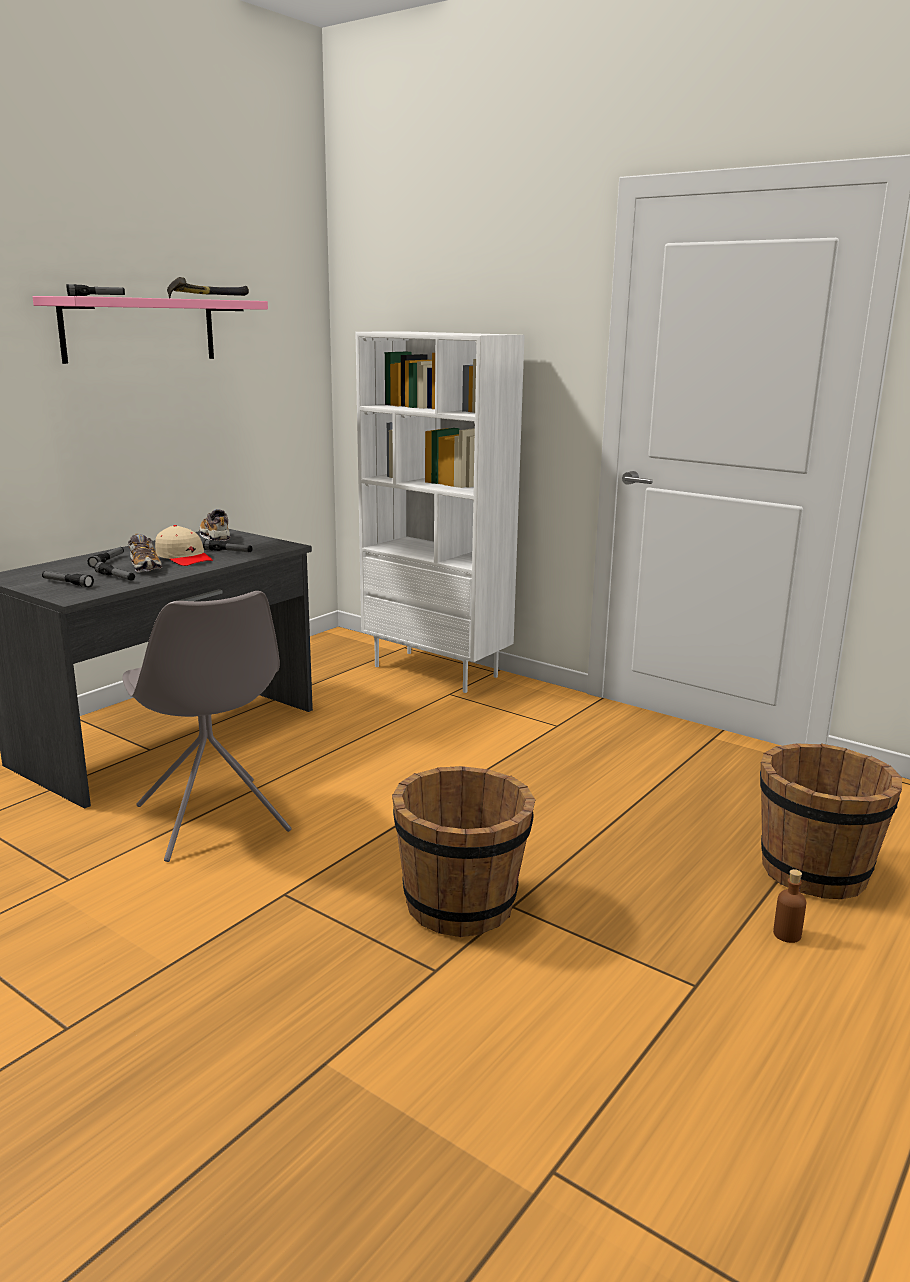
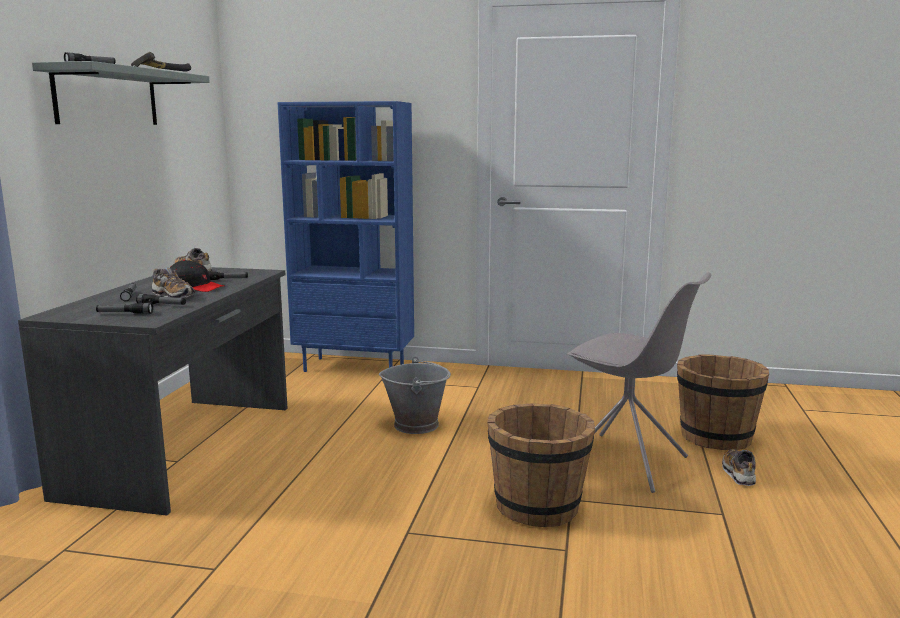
camera: 25 degrees left, 5 degrees down
(140, 330) = (107, 97): pink shelf -> grey shelf
(184, 558) = (195, 287): beige cap -> black cap
(212, 820) = (292, 498): grey chair -> grey chair (627, 463)
(431, 761) = (416, 424): none -> grey bucket
(437, 671) = (355, 367): white bookcase -> blue bookcase
(786, 934) = (738, 474): brown bottle -> shoe

